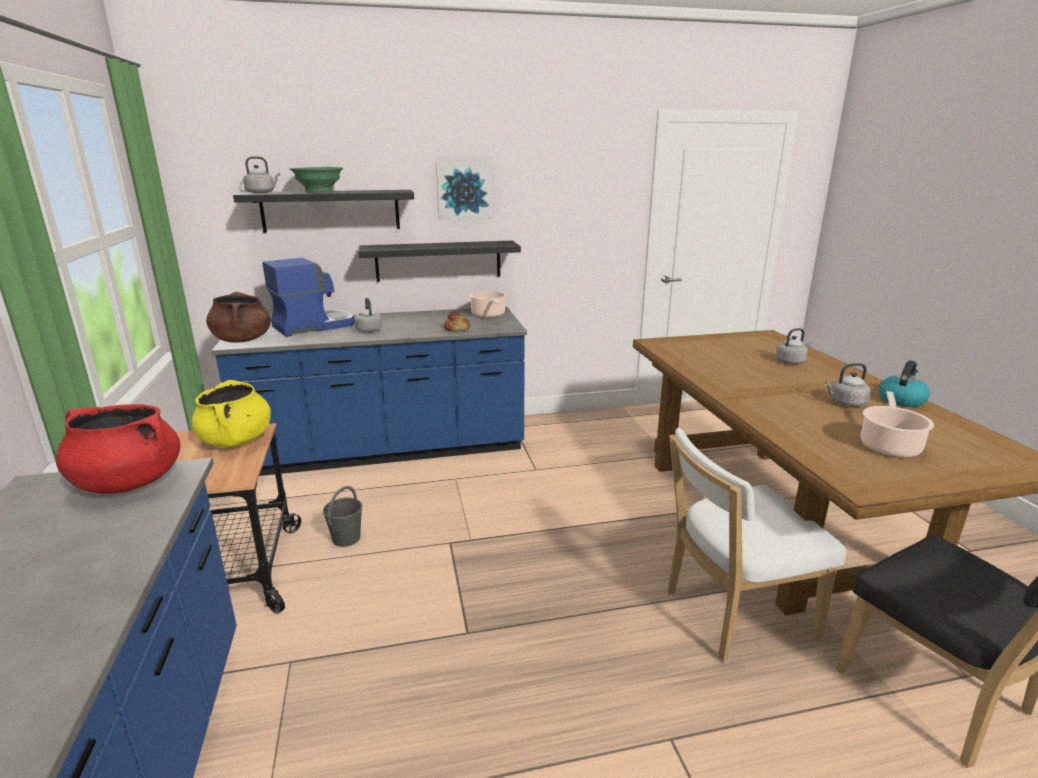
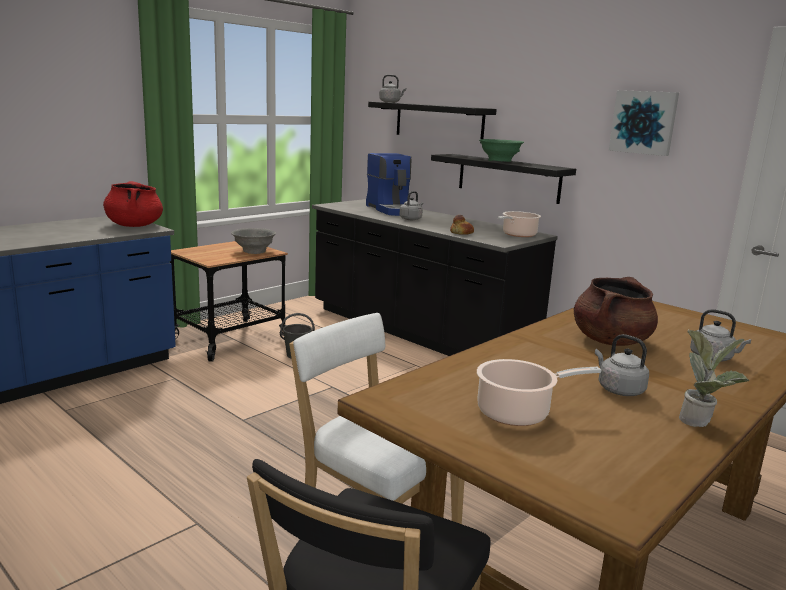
camera: 55 degrees right, 5 degrees down
(236, 441) = (253, 251): yellow cooking pot -> grey bowl
(242, 340) = (339, 205): brown cooking pot -> brown cooking pot (611, 341)
(313, 326) = (393, 210): coffee machine -> coffee machine turned 45 degrees clockwise
(319, 192) = (423, 104): green bowl -> green bowl (499, 161)
(388, 450) = (418, 333): blue counter -> black counter
(464, 190) = (539, 113): picture -> picture (644, 122)
(901, 400) = (702, 421): kettle -> potted plant

